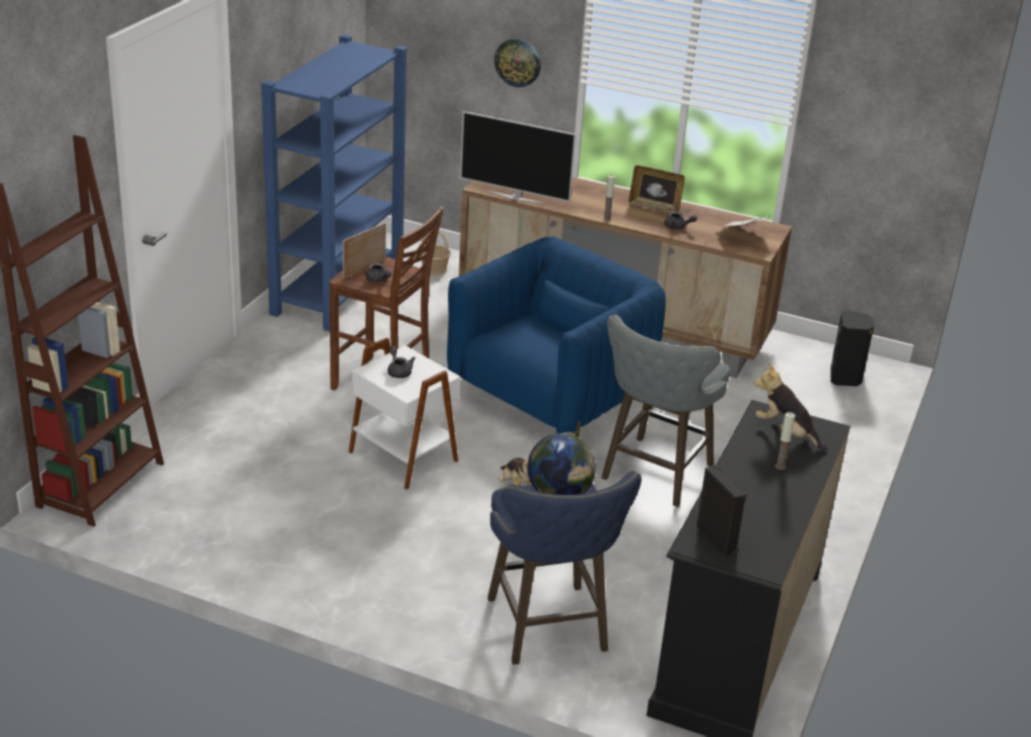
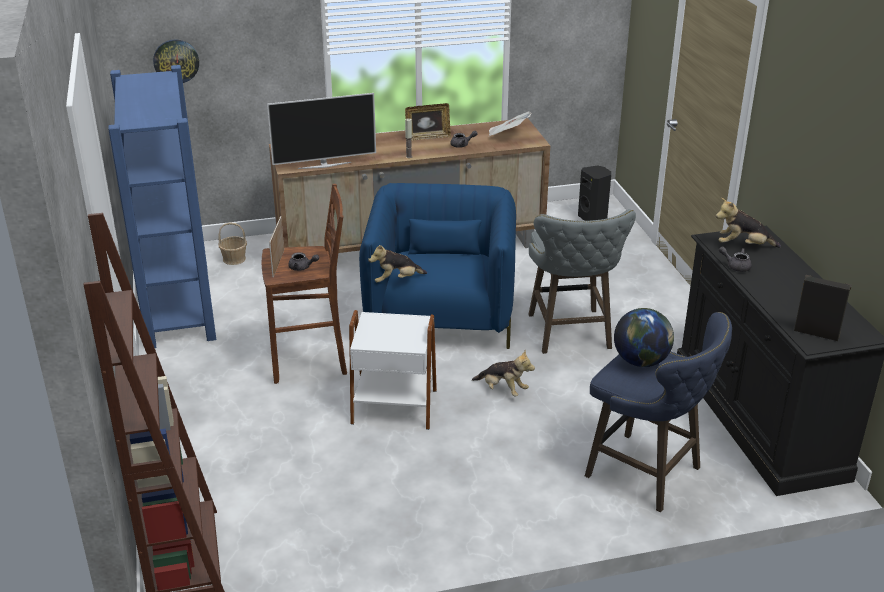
camera: 35 degrees left, 0 degrees up
(399, 371) = (385, 332): grey teapot -> grey teapot (735, 266)
(482, 334) = (396, 280): none -> plush toy
(518, 62) = (264, 54): wall clock -> wall clock (176, 61)
(780, 466) = (773, 268): candle -> none

